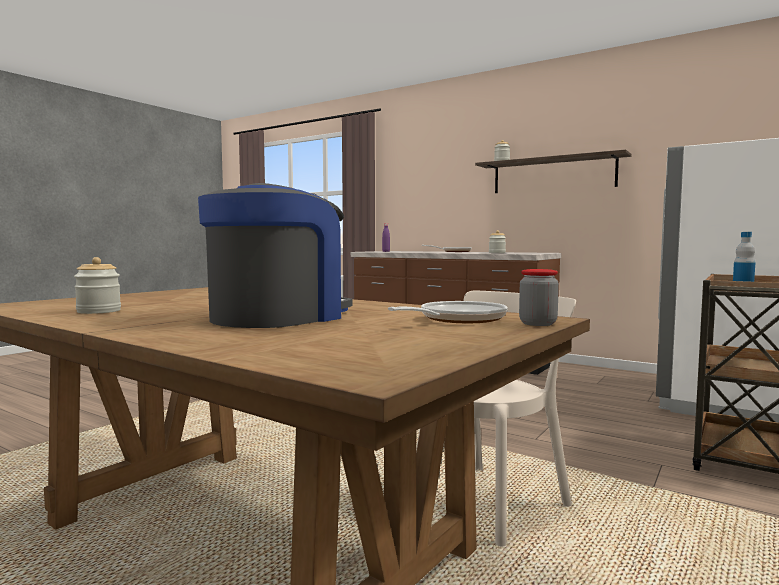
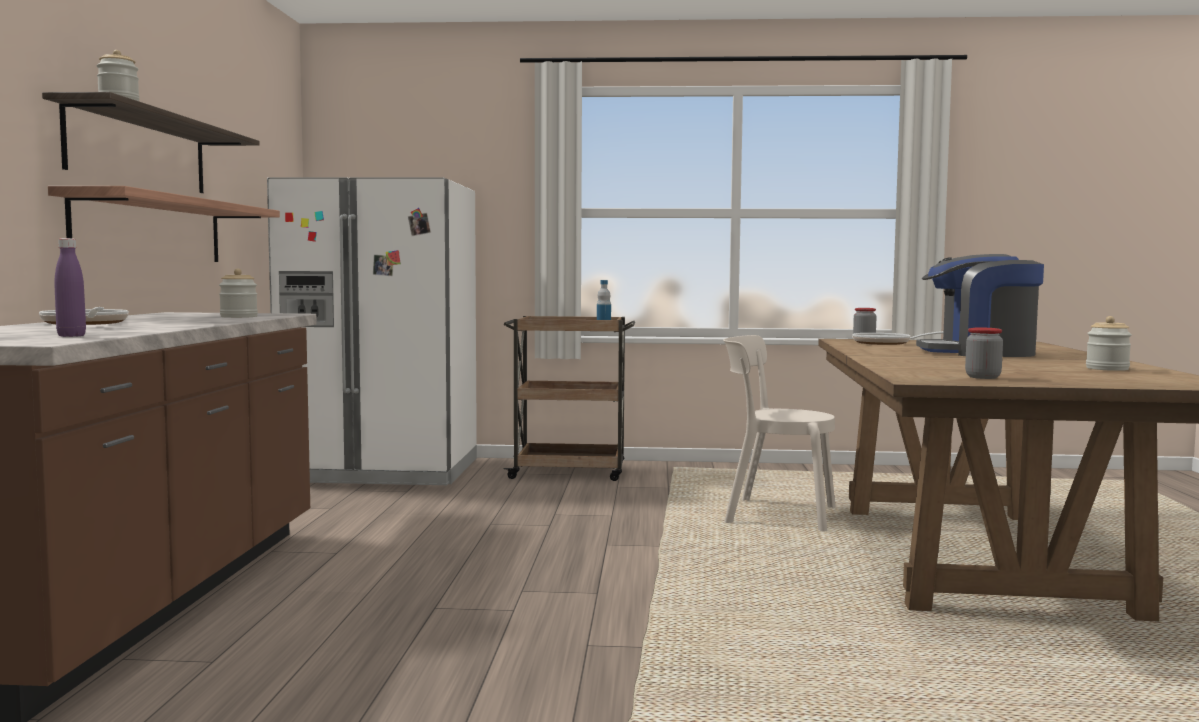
camera: 120 degrees left, 0 degrees up
(177, 293) = (982, 377): none -> jar
(560, 212) = (151, 230): none -> shelf

